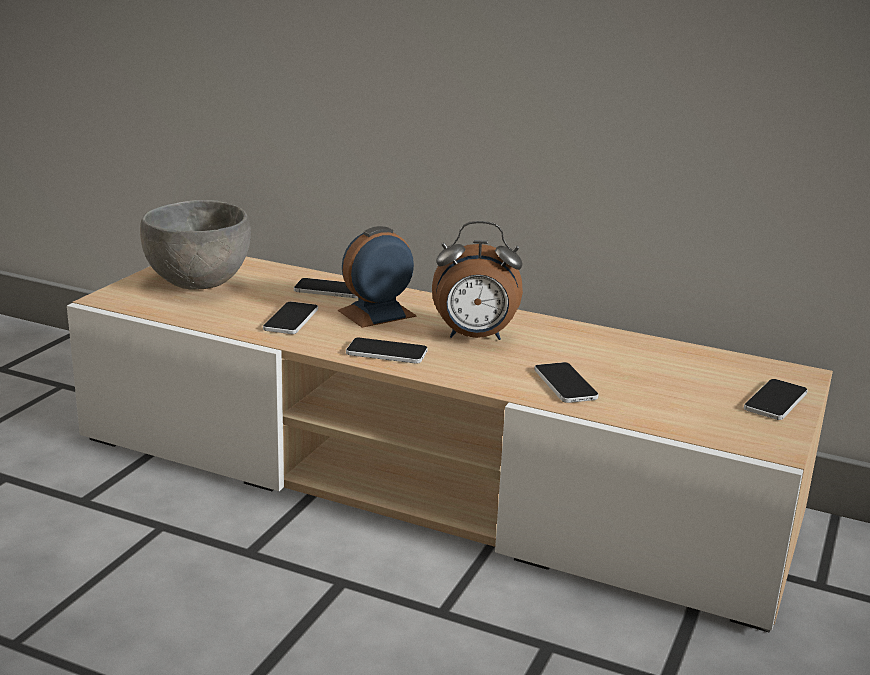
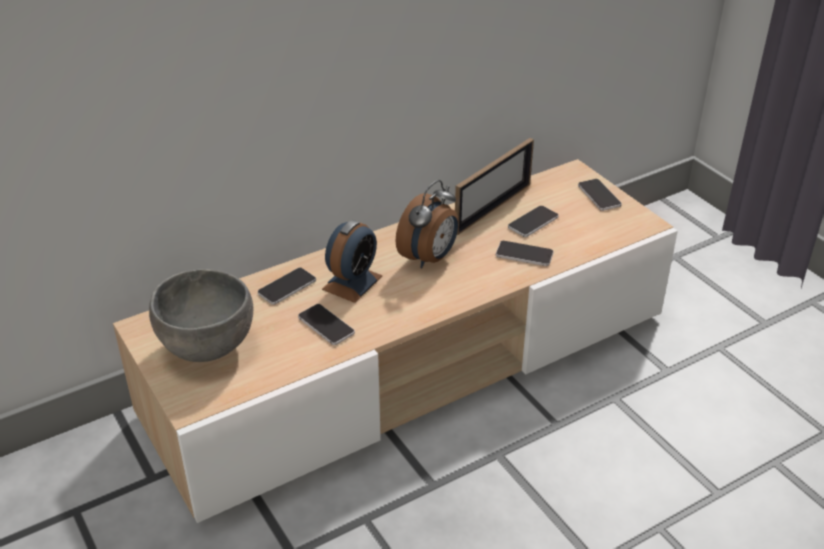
camera: 55 degrees left, 15 degrees up
(377, 313) = (352, 282): alarm clock -> alarm clock turned 150 degrees counterclockwise
(386, 352) = (421, 304): phone -> phone (533, 222)
(627, 346) = (493, 208): none -> picture frame

